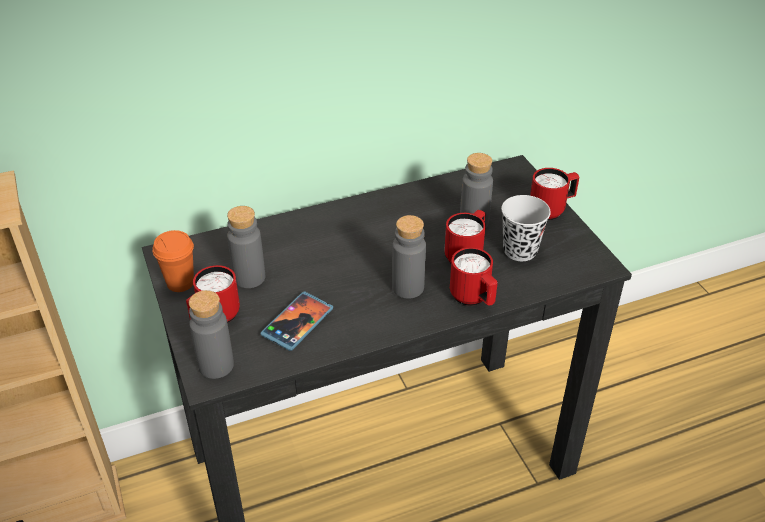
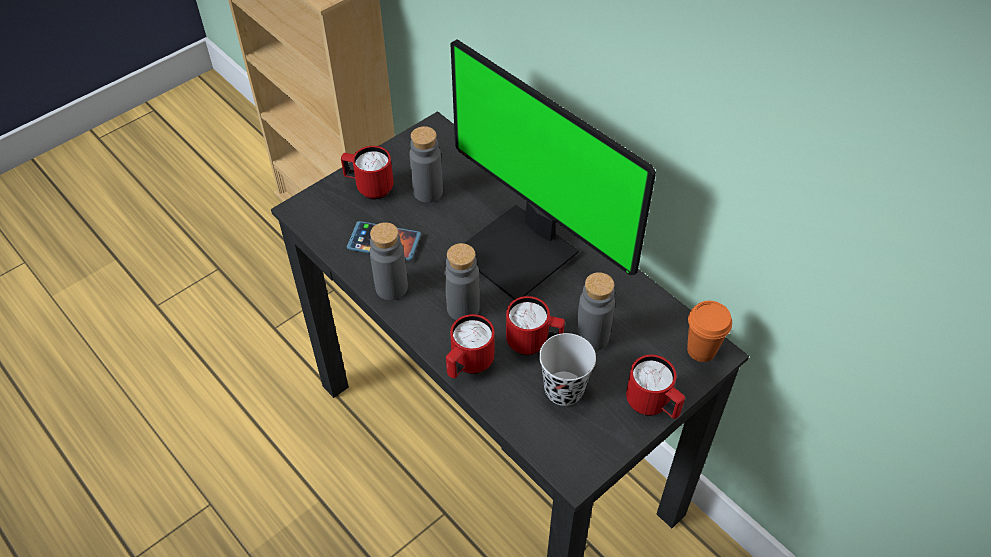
camera: 70 degrees right, 10 degrees up
(180, 283) = (402, 151): orange cup -> orange cup (701, 350)
(216, 365) = (316, 208): grey bottle -> grey bottle (391, 287)
(362, 236) = (522, 252): none -> monitor

